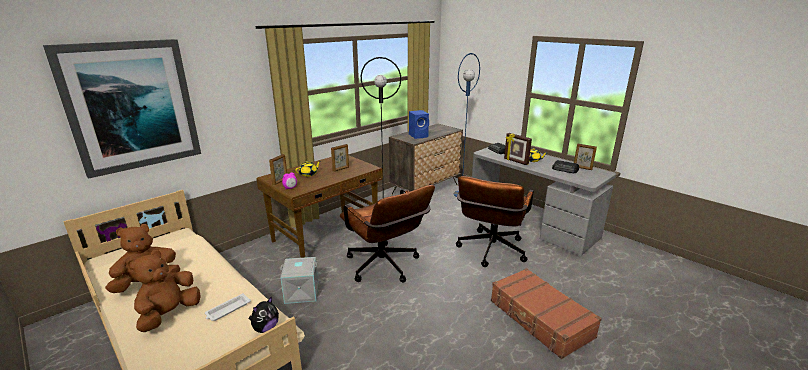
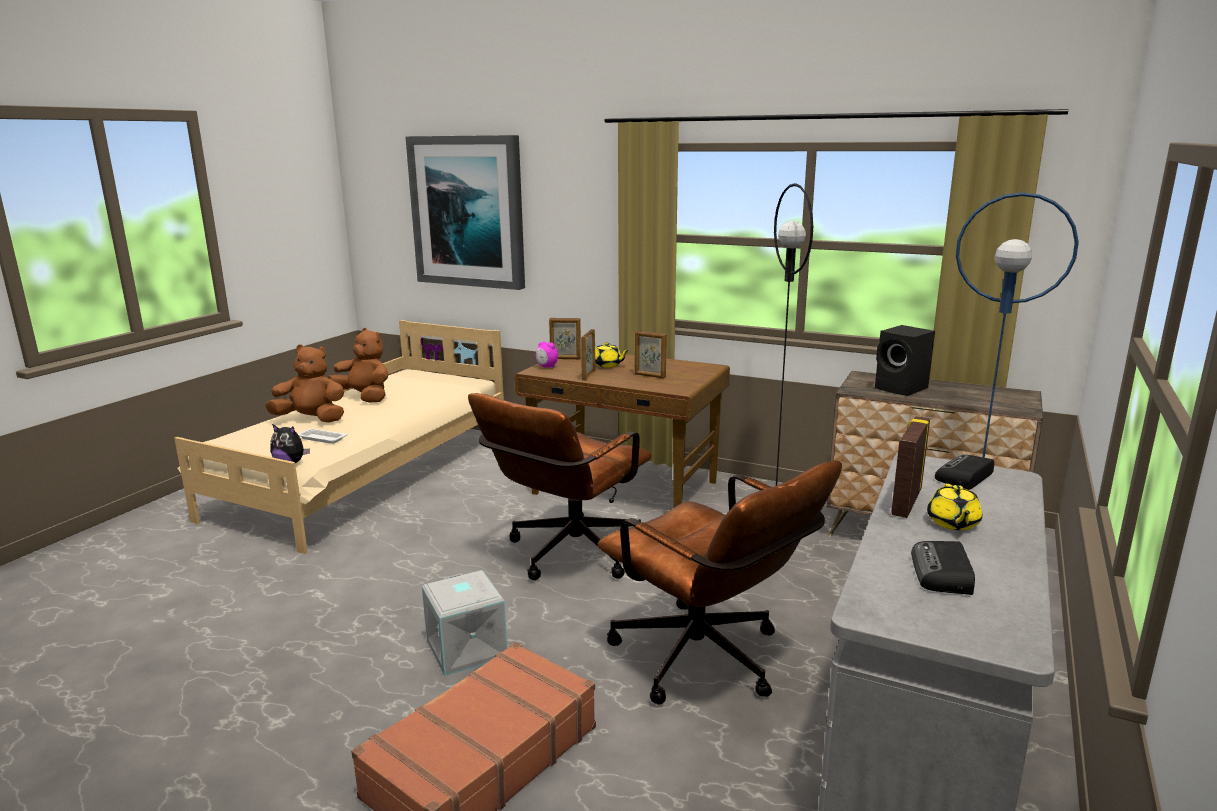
camera: 70 degrees right, 5 degrees down
(301, 293) = (467, 510): grey storage box -> grey storage box (465, 649)
(419, 136) = (902, 389): blue speaker -> black speaker
(490, 252) = (708, 663): brown office chair -> brown office chair turned 135 degrees counterclockwise
(582, 168) = (1000, 603): picture frame -> picture frame (588, 376)

